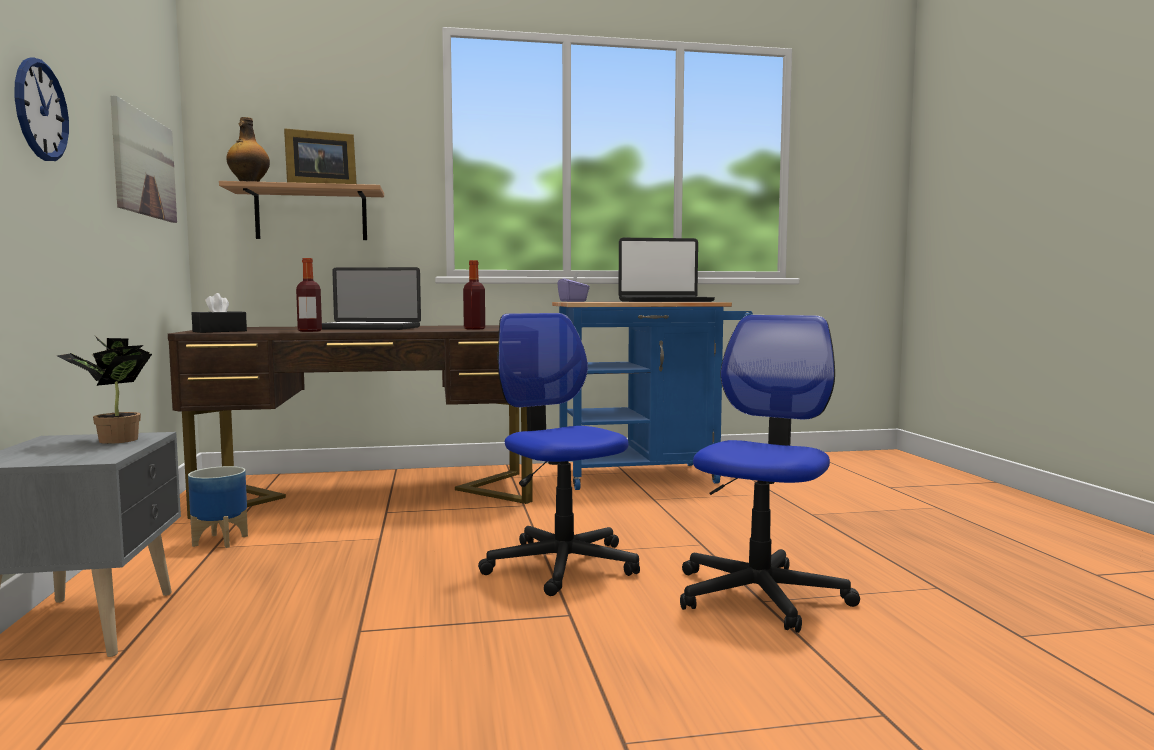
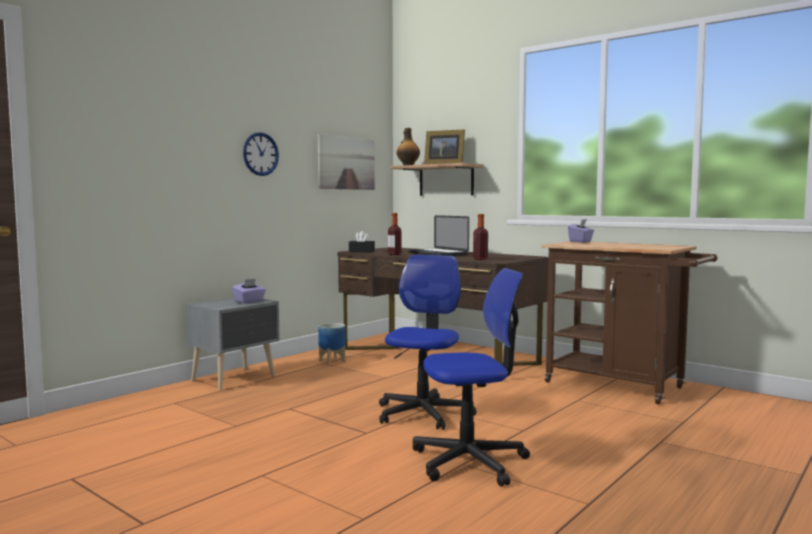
camera: 50 degrees right, 0 degrees up
(112, 440) = (249, 301): potted plant -> purple tissue box
(647, 476) = (622, 386): blue cart -> brown cart
(664, 301) = (643, 245): laptop -> none

